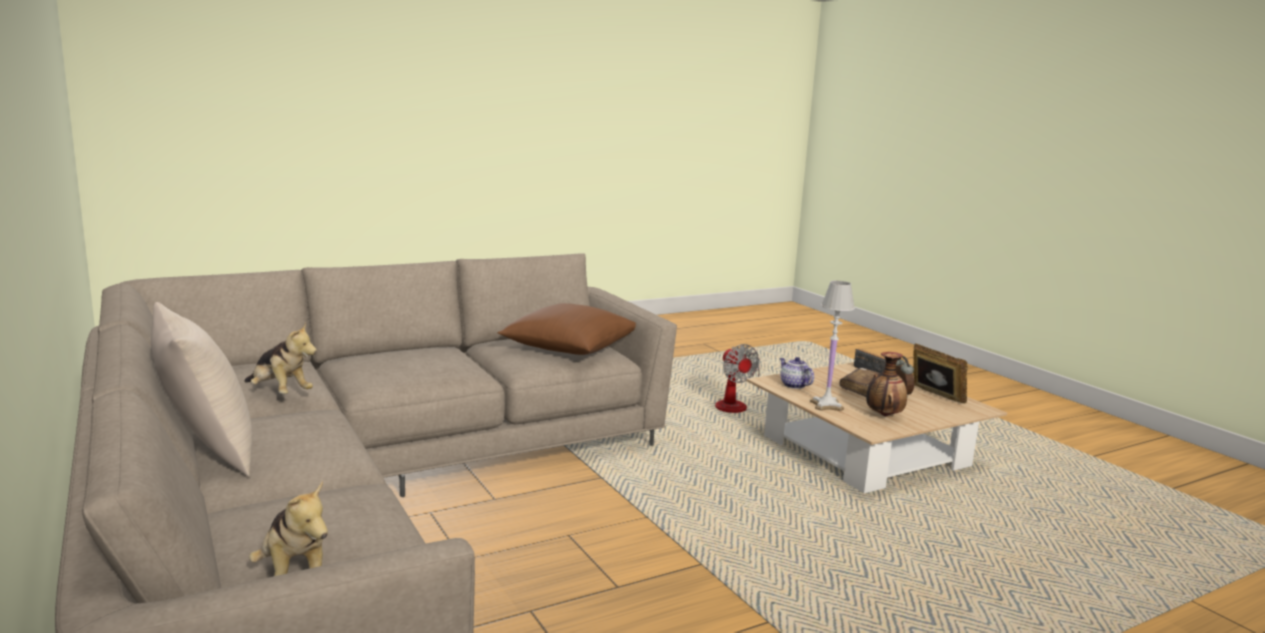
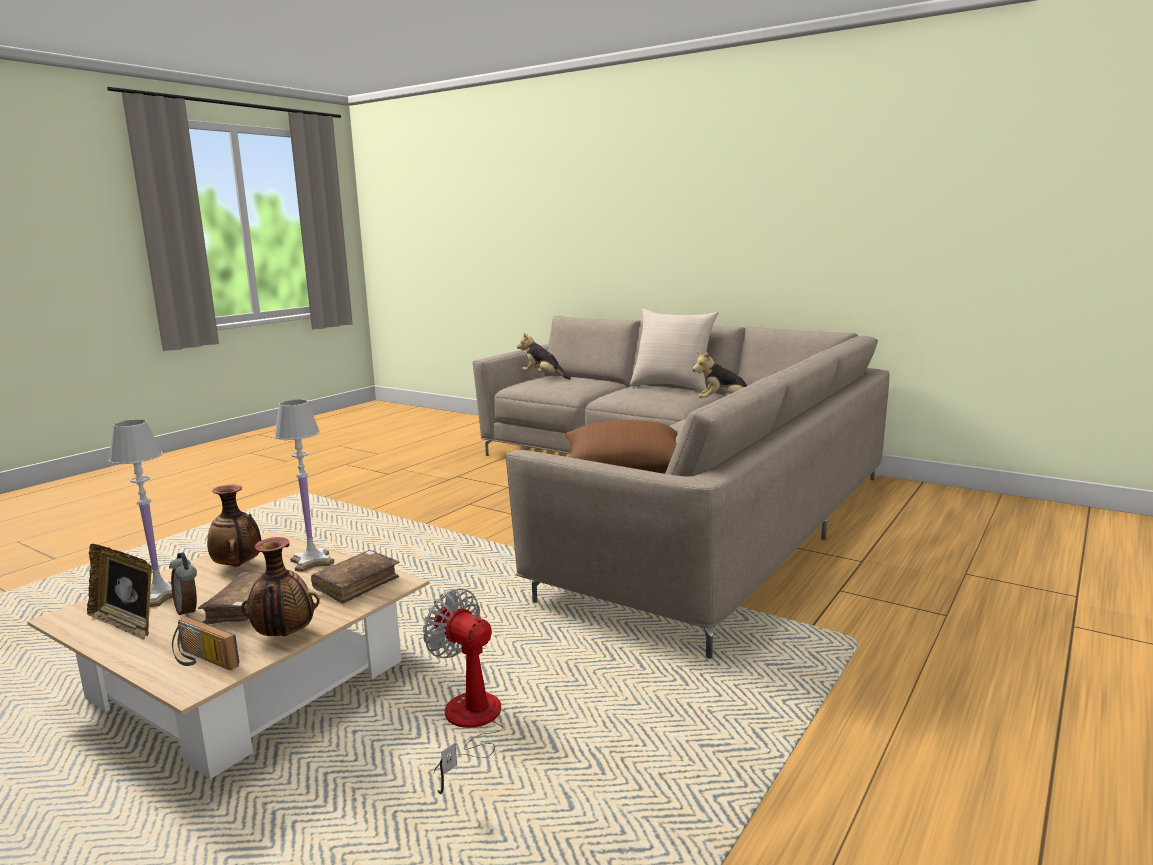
camera: 155 degrees right, 0 degrees up
(793, 385) = (356, 585): teapot -> brown book
(834, 372) = (284, 635): none -> vase
(927, 407) = (160, 596): none -> white table lamp

